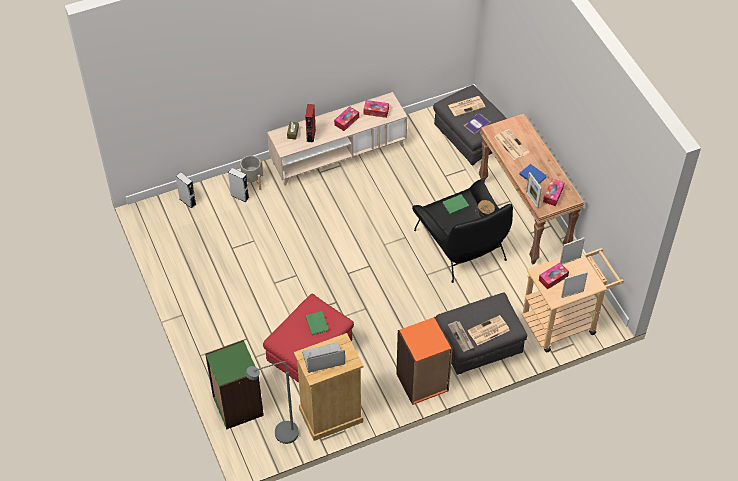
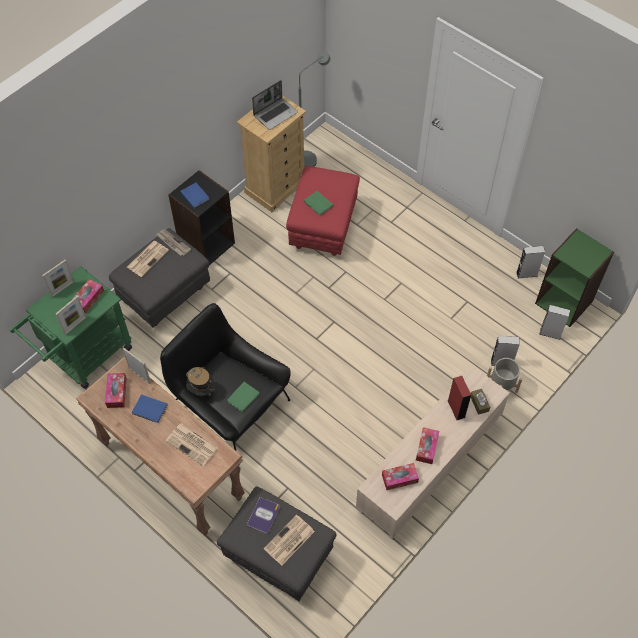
camera: 155 degrees right, 5 degrees up
(168, 250) = (526, 274): none -> grey speaker
(237, 406) = (360, 165): green bookcase -> green bookcase (564, 302)
(422, 383) = (206, 244): orange bookcase -> black bookcase
(429, 337) = (195, 195): none -> blue book
(564, 322) = (85, 357): beige cart -> green cart

